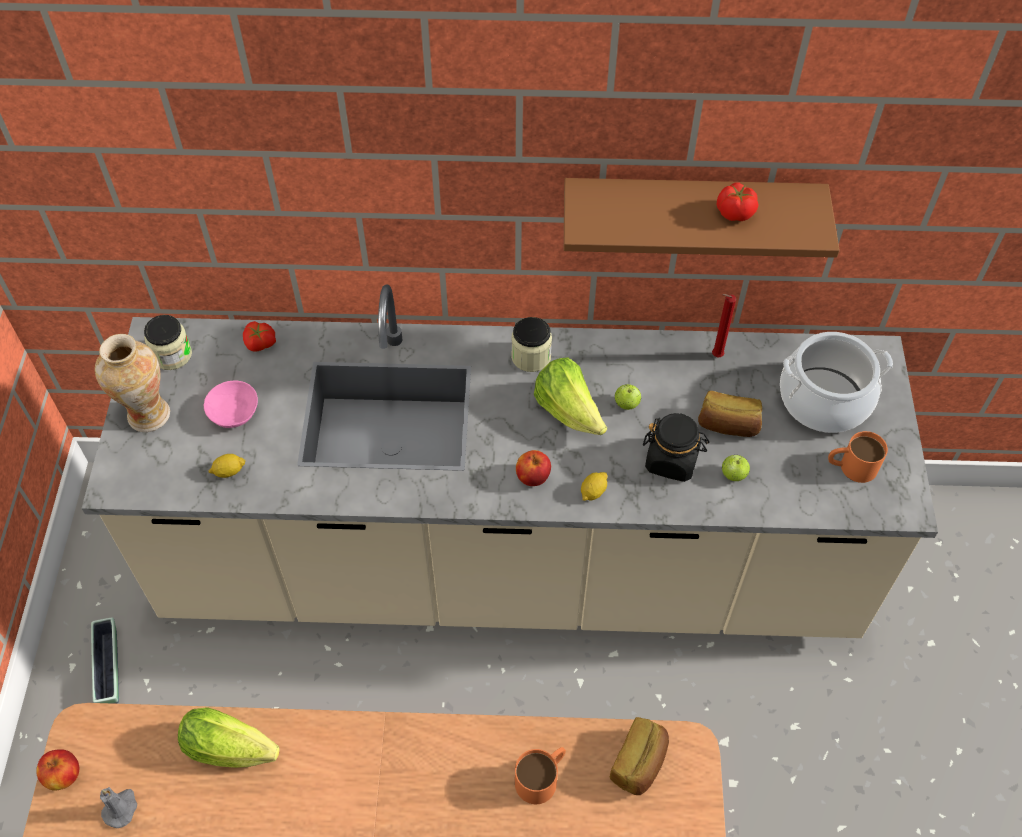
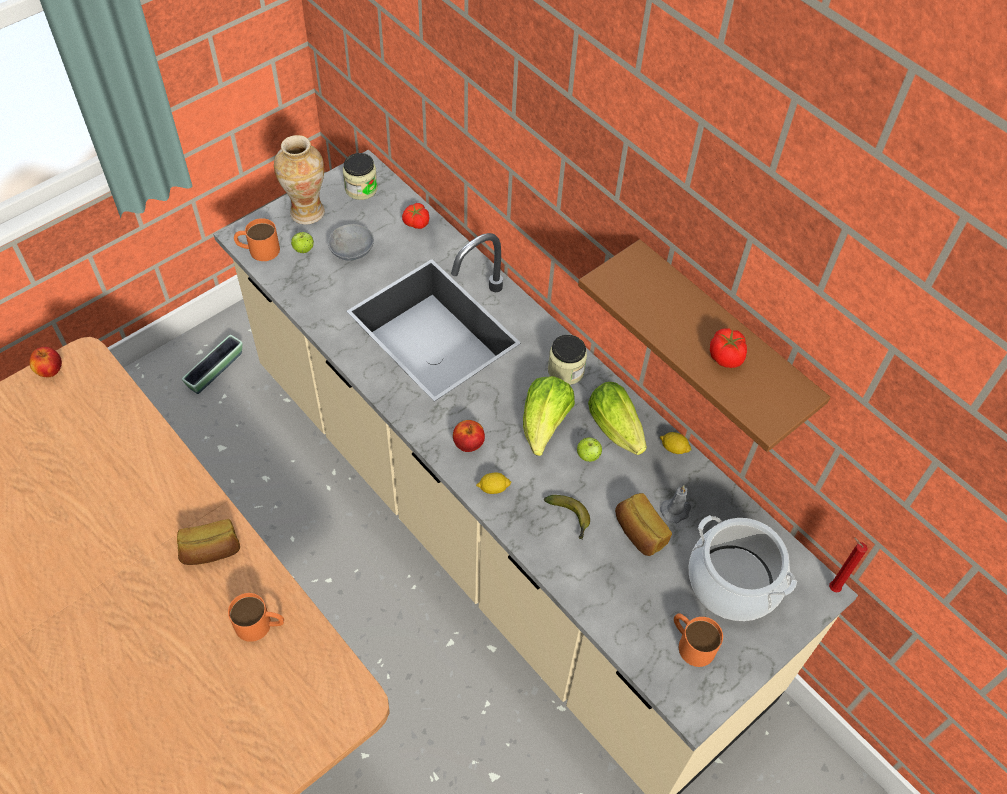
camera: 45 degrees right, 0 degrees up
(121, 808) = (52, 413): grey candle -> grey candle (676, 510)
(145, 484) = (258, 249): none -> orange mug
(229, 471) = (307, 281): lemon -> lemon (674, 448)
(234, 749) = (135, 439): lettuce -> lettuce (617, 431)
(235, 413) = (352, 251): pink bowl -> grey bowl
(640, 763) = (322, 679): bread -> bread (211, 551)
(672, 460) = (570, 518): black jar -> banana
(715, 356) = (692, 481): red candle -> red candle (831, 587)
(733, 475) = (598, 566): apple -> apple (303, 250)

